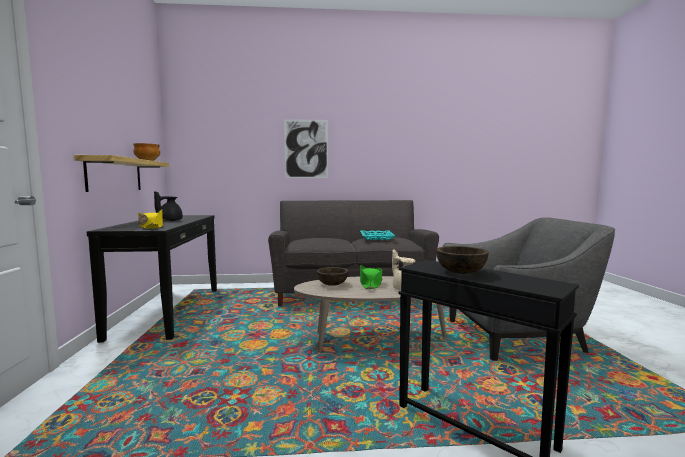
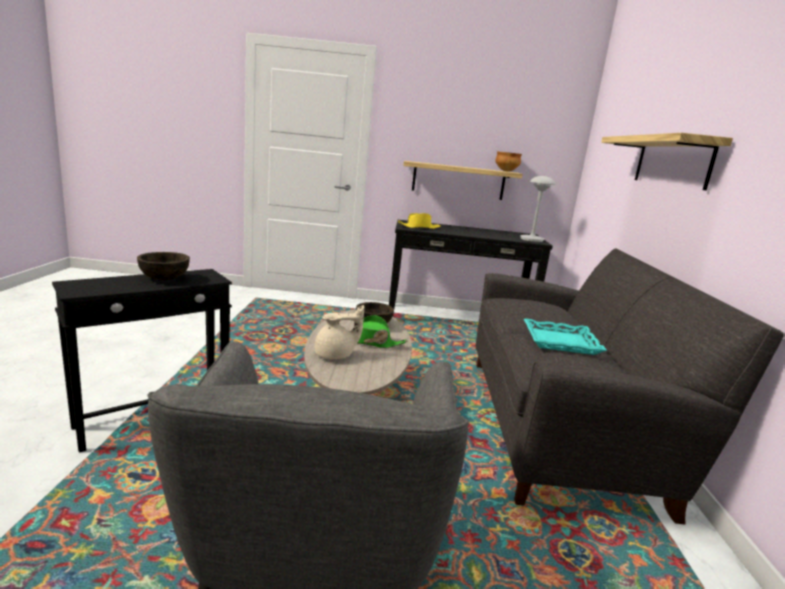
camera: 95 degrees right, 10 degrees up
(169, 221) = (472, 232): black teapot -> none
(193, 216) = (532, 239): none -> grey table lamp
(306, 149) = (672, 162): picture -> shelf

